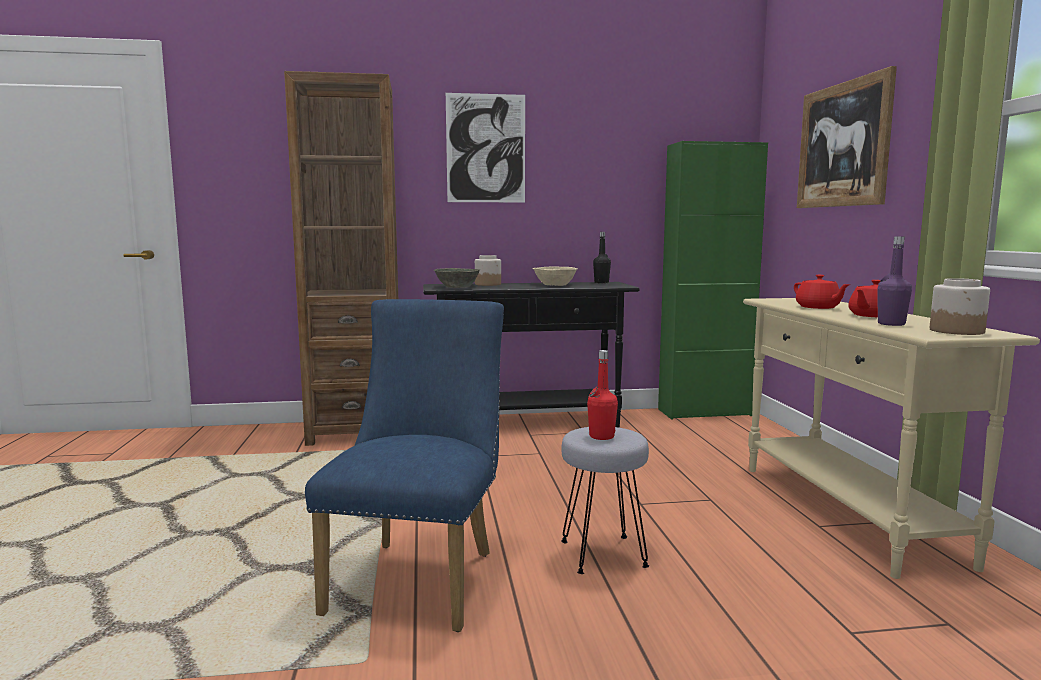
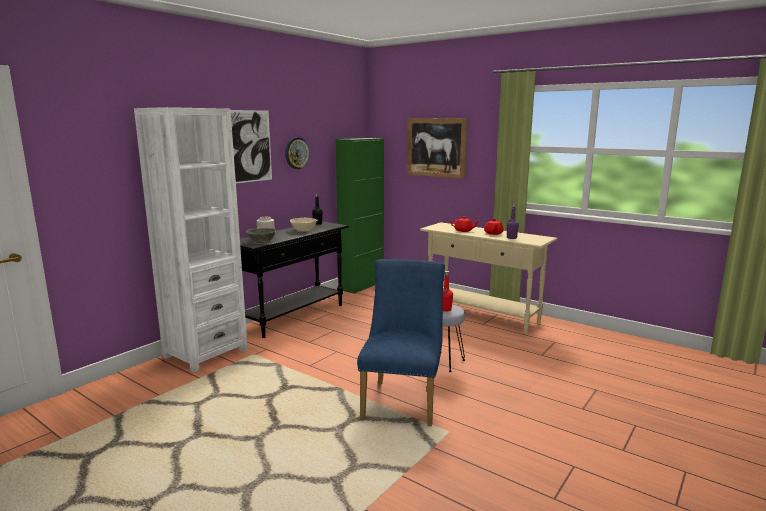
camera: 45 degrees left, 5 degrees up
(356, 432) = (205, 353): brown bookcase -> white bookcase
(420, 576) = (403, 399): blue chair -> blue chair turned 45 degrees clockwise
(579, 165) = (296, 153): none -> wall clock
(957, 331) = (535, 238): jar -> none

